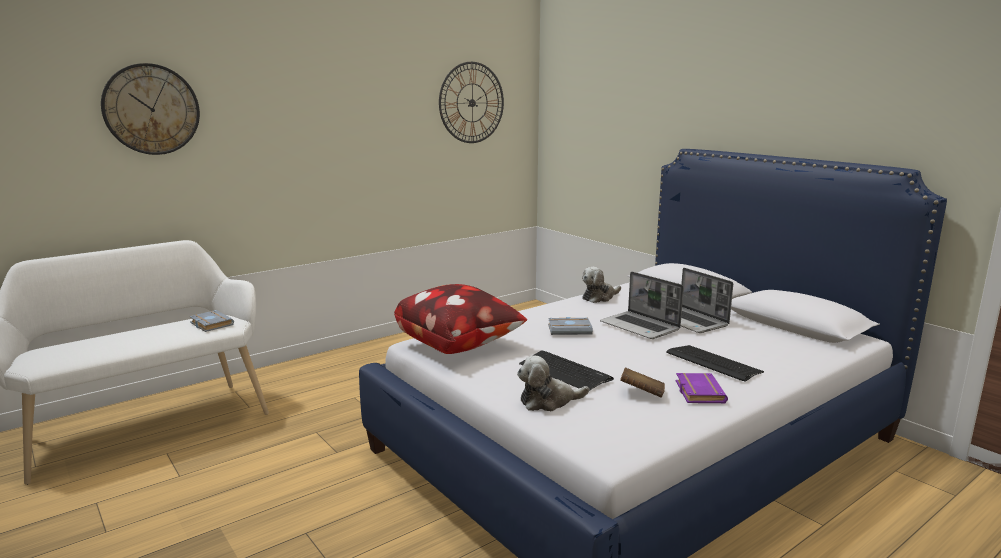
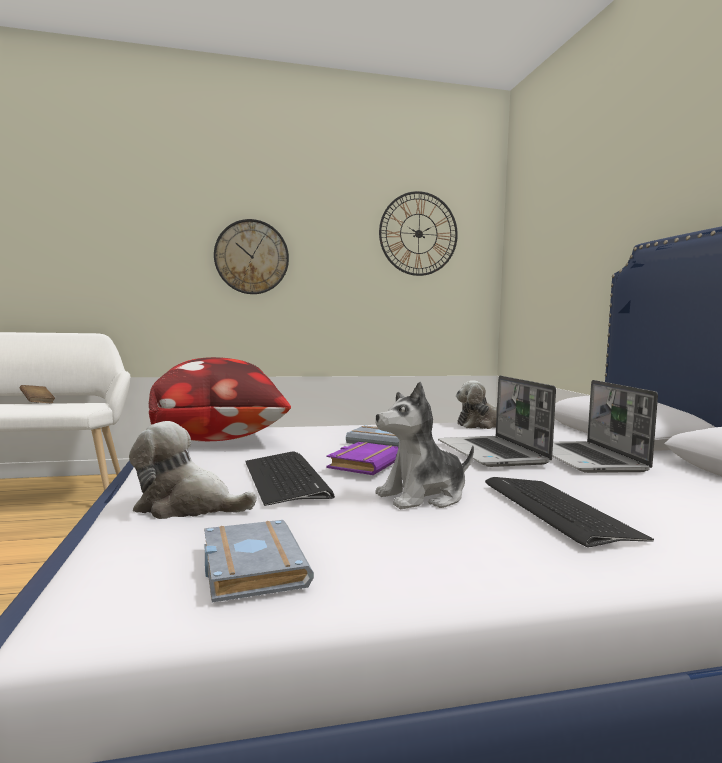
camera: 25 degrees right, 10 degrees down
(151, 109) = (86, 214): wall clock -> wall clock (251, 257)
(210, 324) = (73, 404): grey book -> grey book (249, 567)
(641, 393) = (351, 526): brown book -> brown book (37, 402)
(646, 368) = (423, 497): none -> plush toy
(697, 392) = (461, 545): purple book -> purple book (364, 463)

